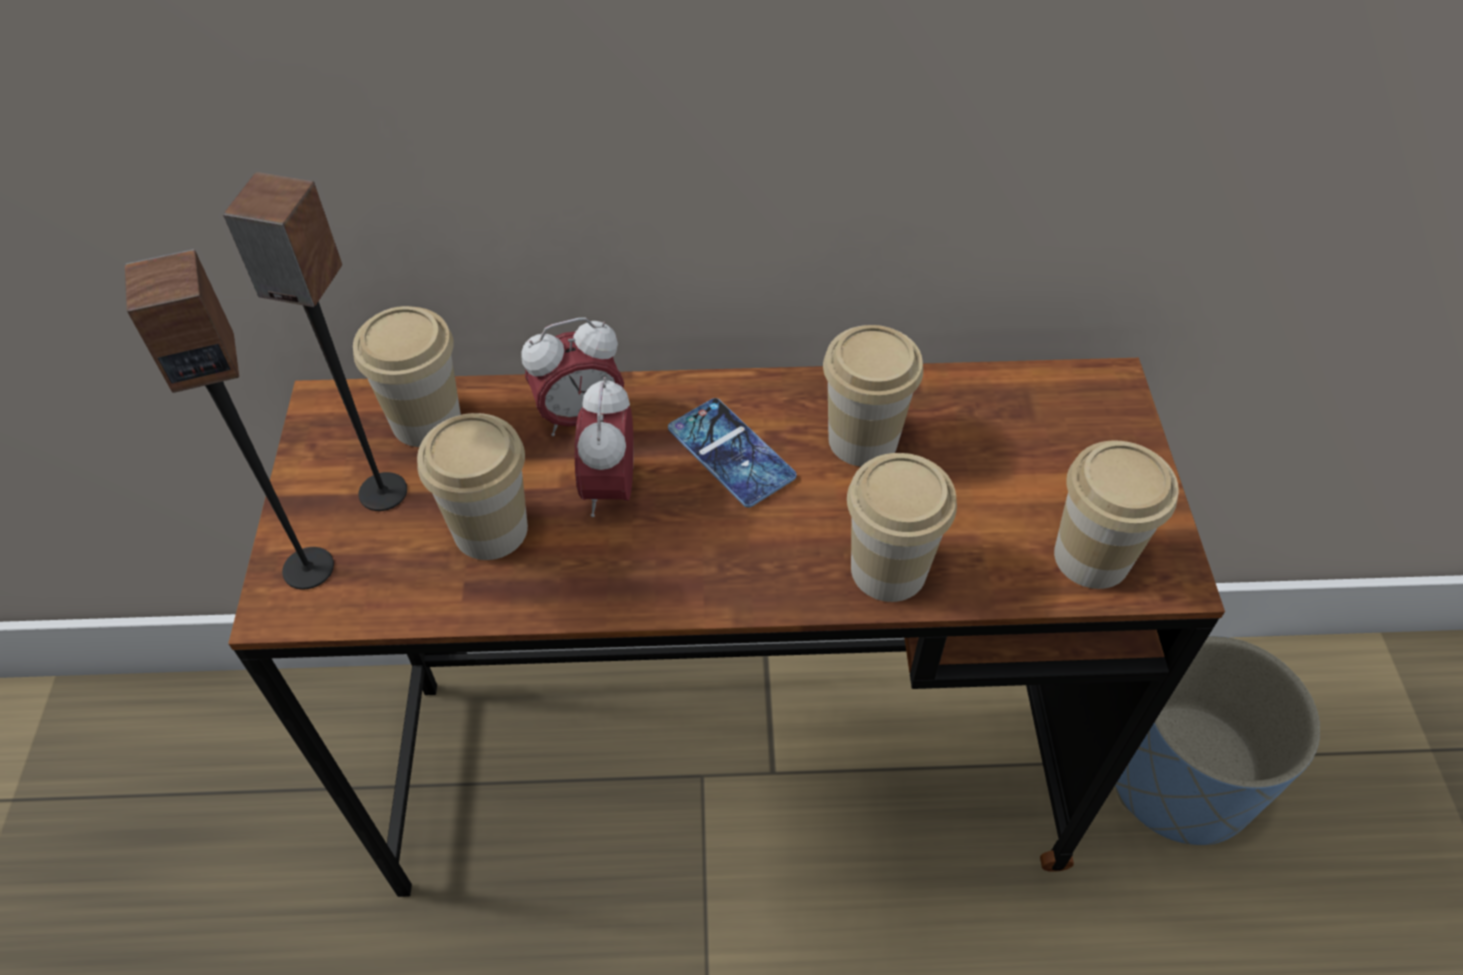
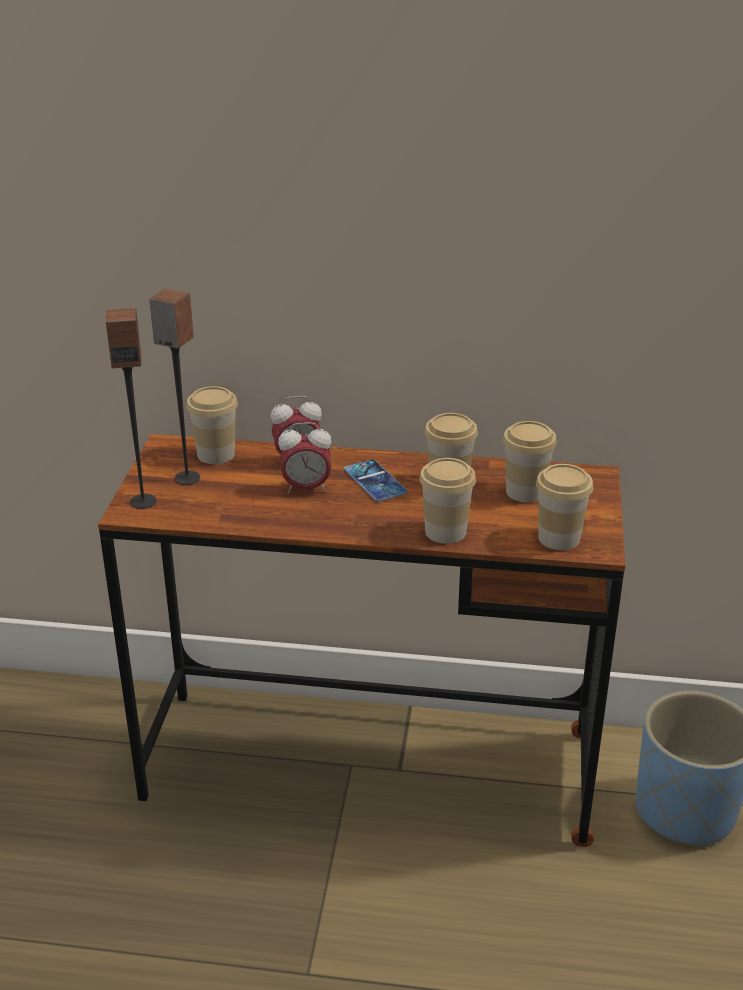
camera: 10 degrees right, 20 degrees down
(490, 529) = (239, 497): cup -> cup (525, 492)
(610, 489) = (306, 488): alarm clock -> alarm clock turned 105 degrees counterclockwise

